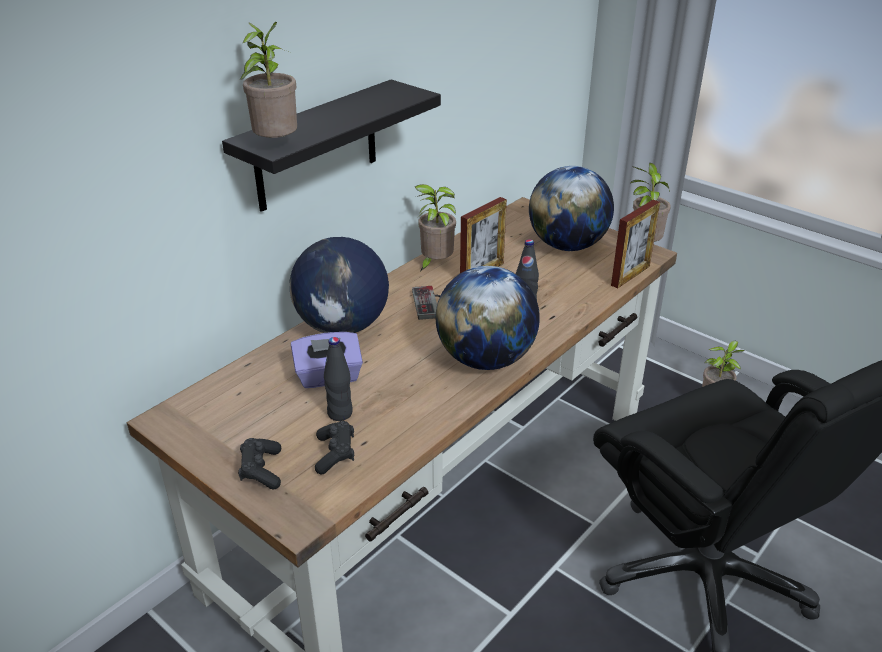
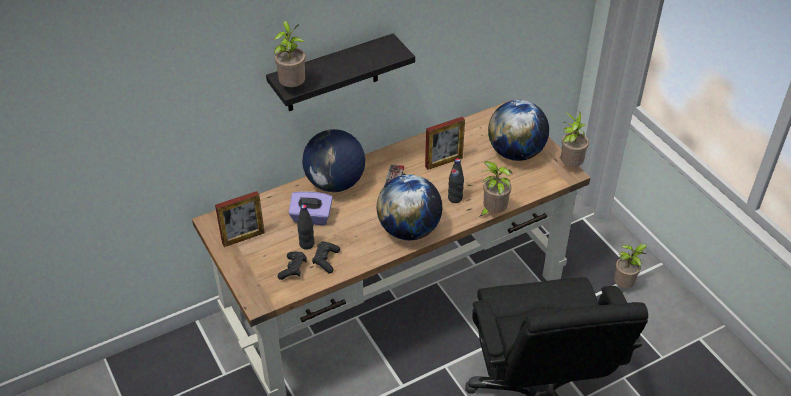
camera: 20 degrees right, 10 degrees up
(261, 471) = (250, 268): black game controller -> black game controller (326, 260)
(435, 264) = (416, 147): potted plant -> potted plant (492, 212)
(630, 276) = (543, 189): picture frame -> picture frame (243, 238)

